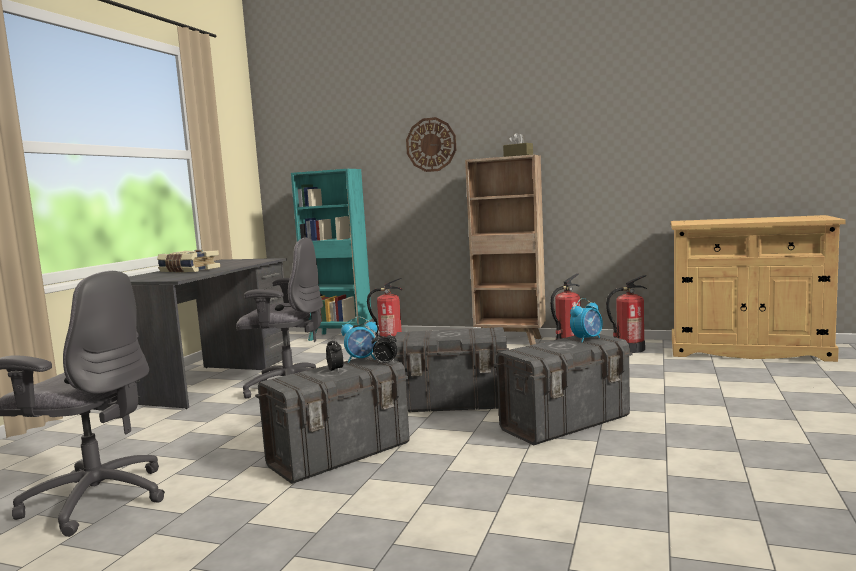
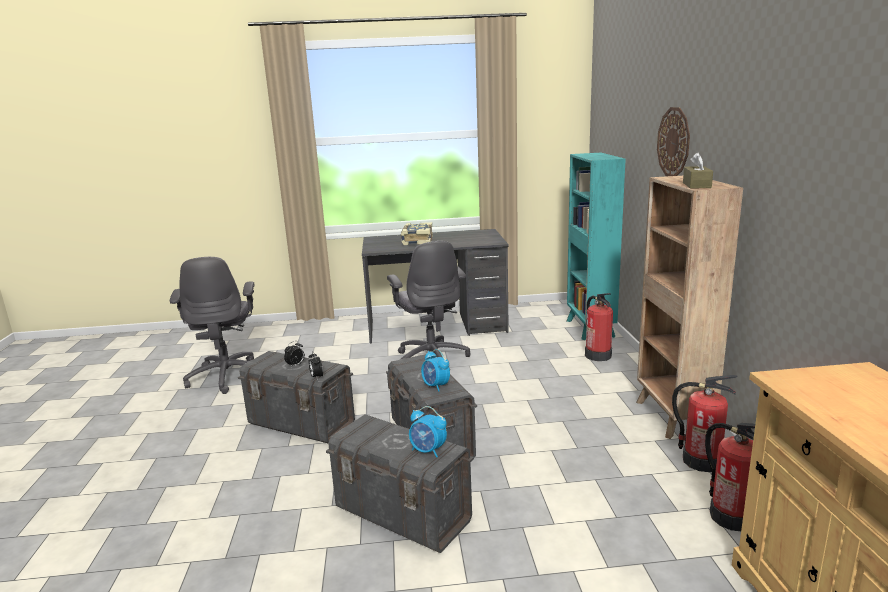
camera: 65 degrees right, 10 degrees up
(361, 359) = (327, 365): alarm clock -> alarm clock (436, 386)

